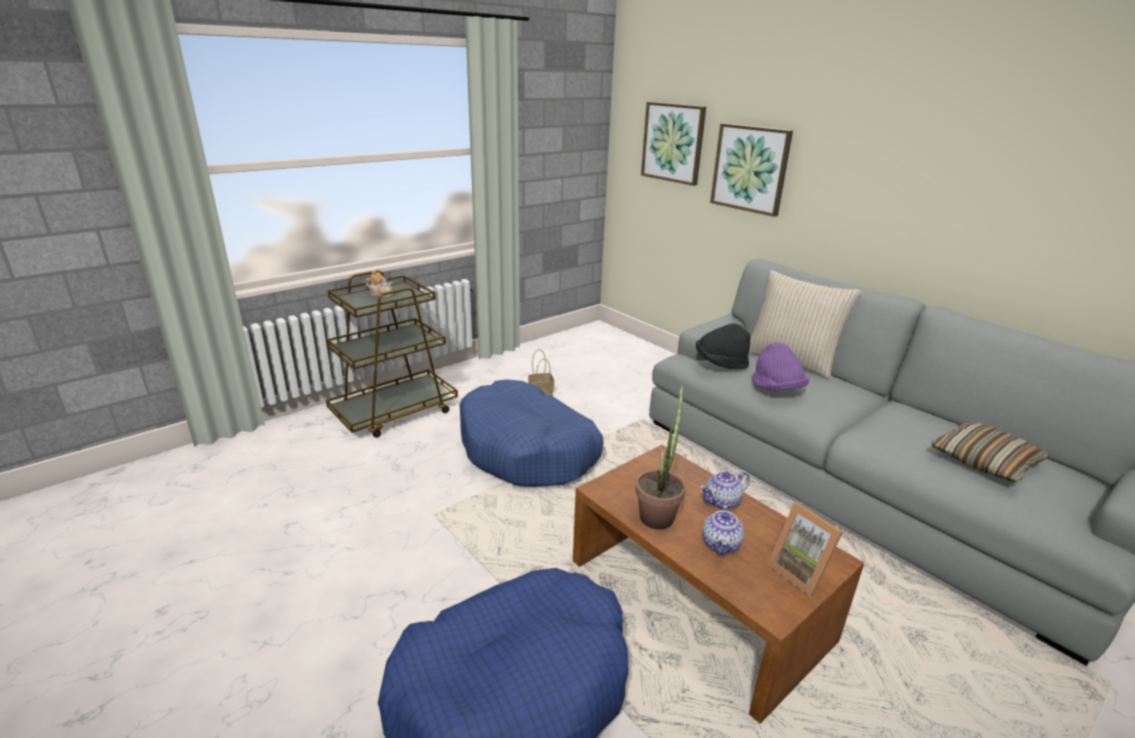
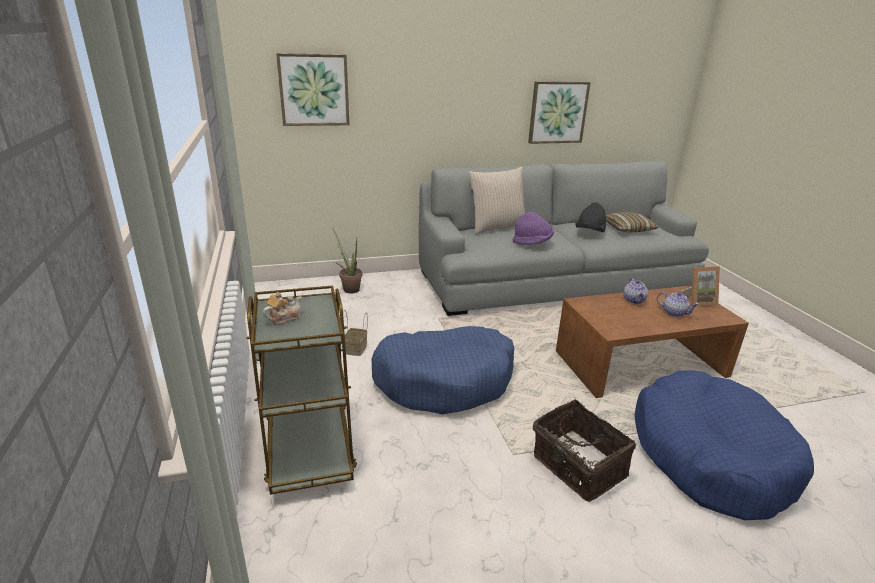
camera: 65 degrees left, 0 degrees up
(434, 562) = (577, 467): none -> basket
(658, 513) = (642, 321): potted plant -> potted plant (349, 288)
(720, 363) = (486, 245): black hat -> black hat (590, 232)
(750, 168) = (399, 102): picture -> picture (557, 112)

